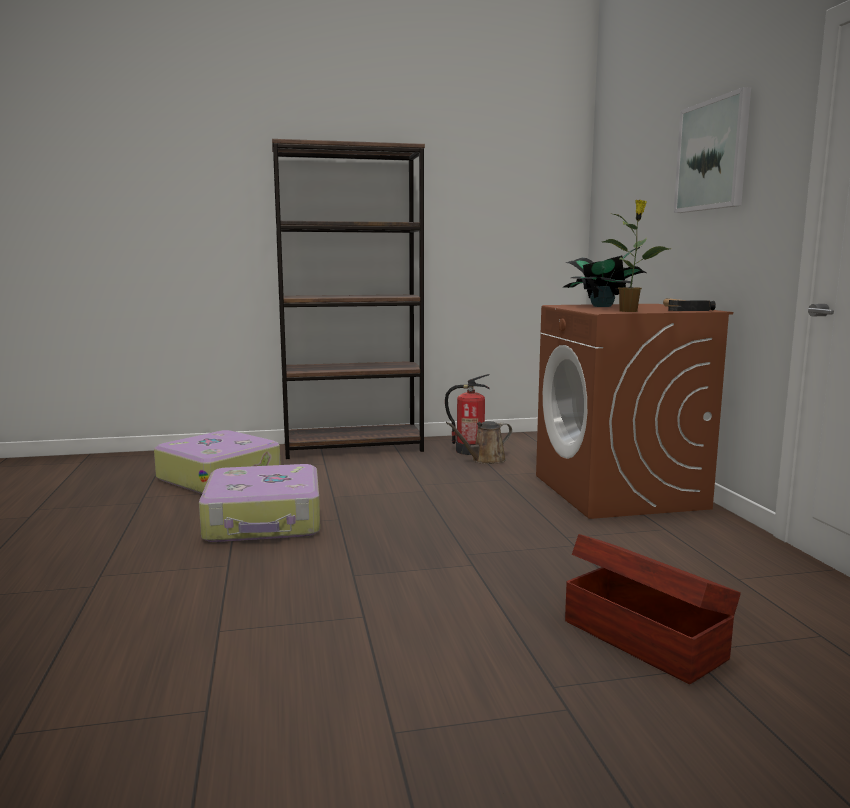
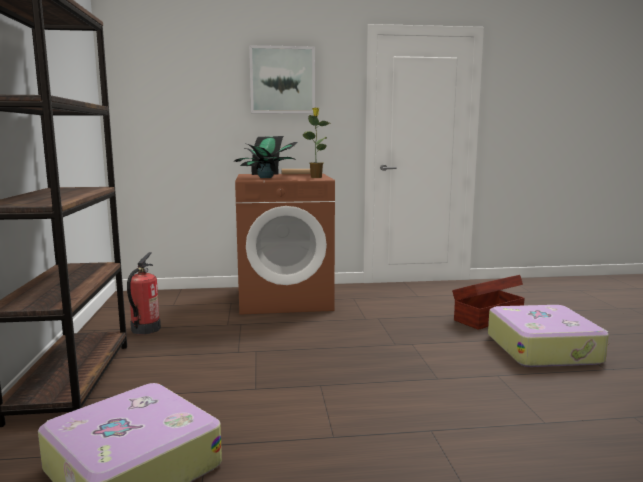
camera: 85 degrees left, 0 degrees up
(264, 521) = (319, 420): suitcase -> suitcase (543, 349)
(485, 460) = (181, 326): brown watering can -> none

